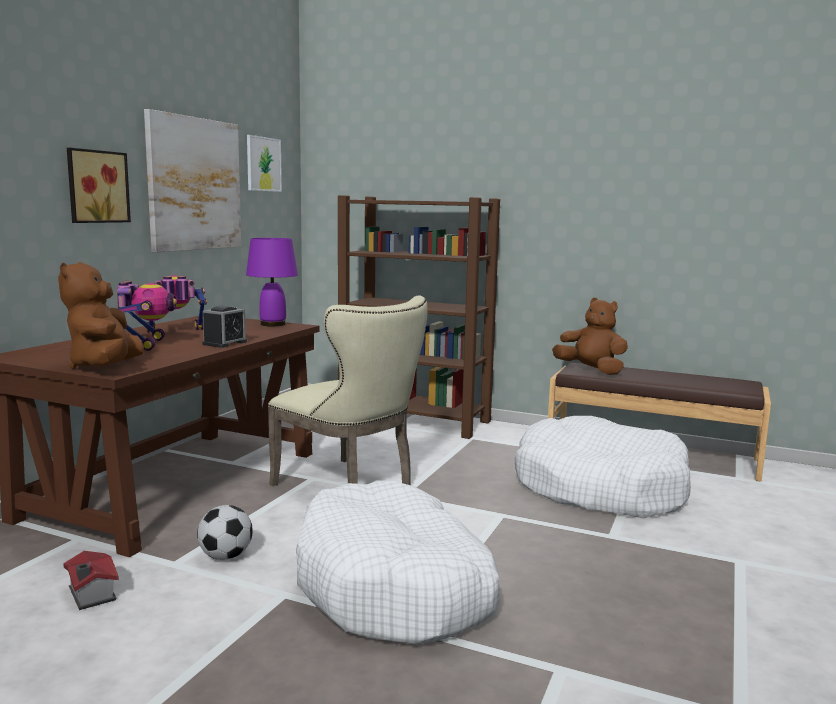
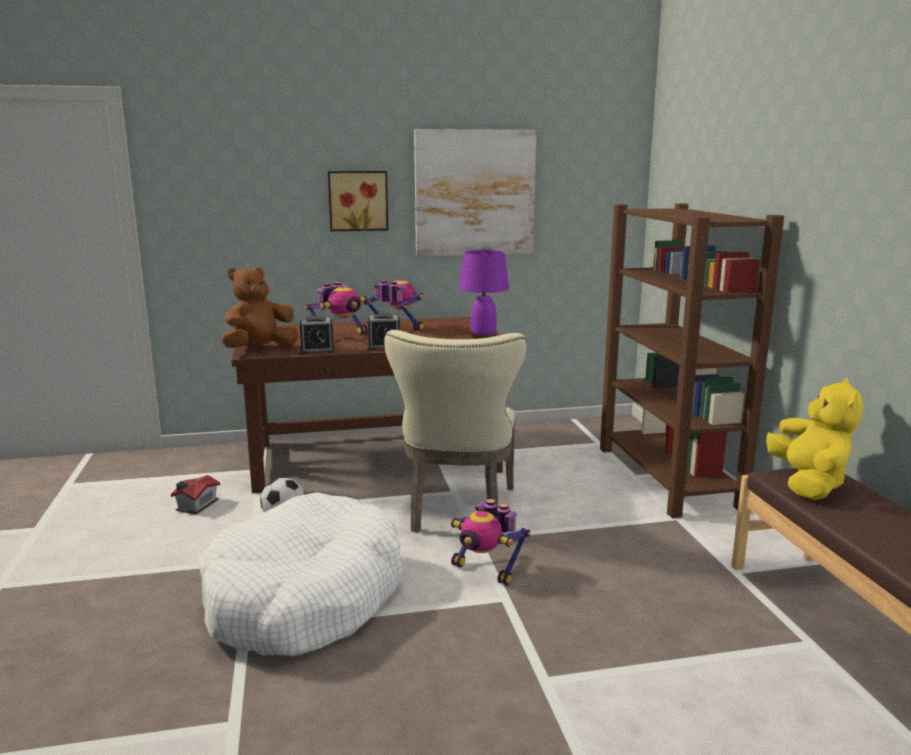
camera: 55 degrees right, 5 degrees up
(174, 356) = (317, 350): none -> alarm clock
(263, 164) = (580, 167): picture -> none
(454, 508) = (486, 570): none -> toy robot
(591, 370) = (808, 484): brown plush toy -> yellow plush toy
(599, 487) = (672, 634): white dog bed -> none

